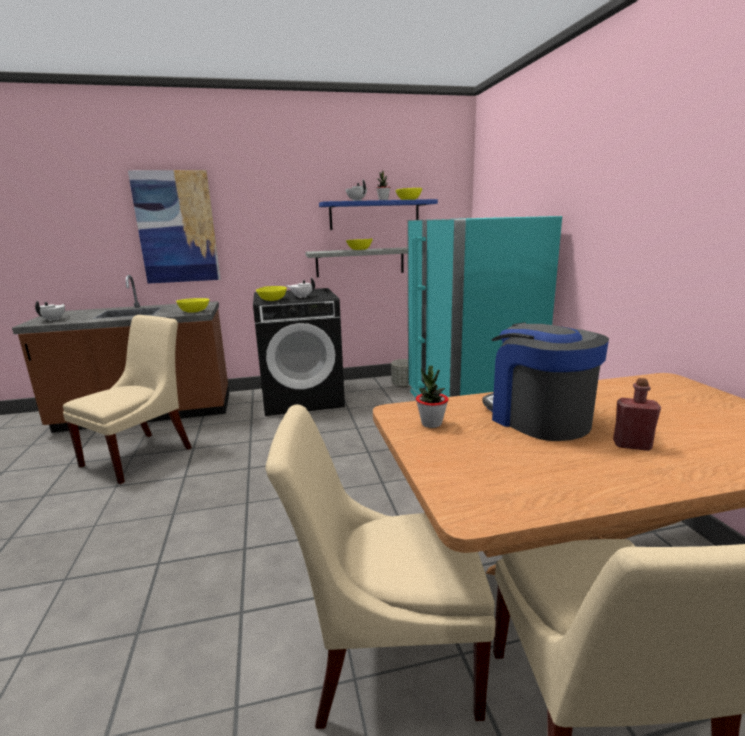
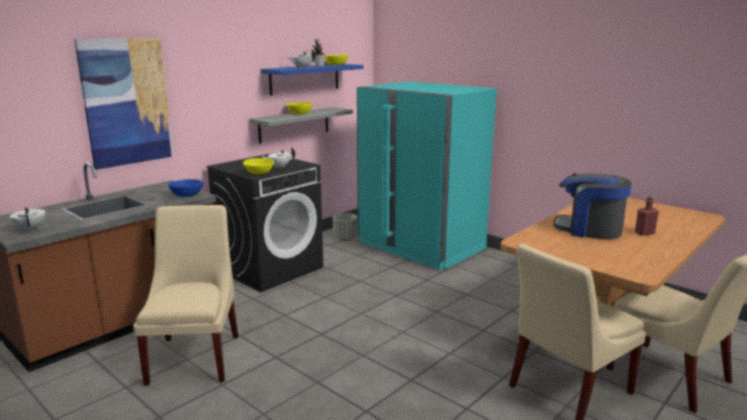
camera: 35 degrees left, 0 degrees up
(194, 311) = (187, 195): yellow bowl -> blue bowl
(431, 424) = (550, 244): potted plant -> none

